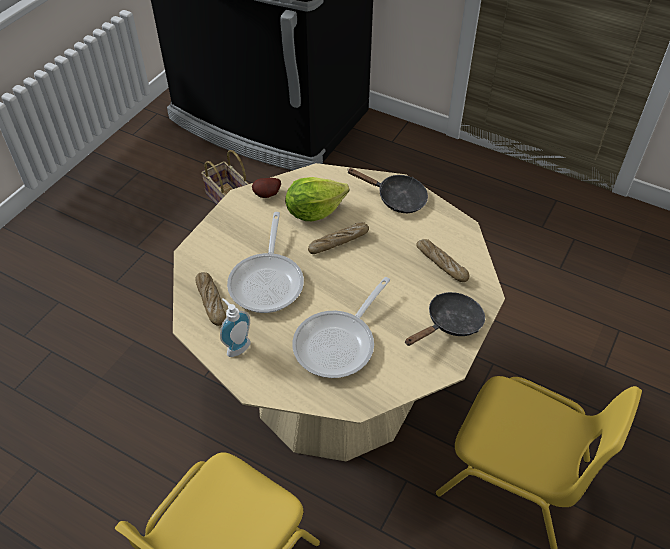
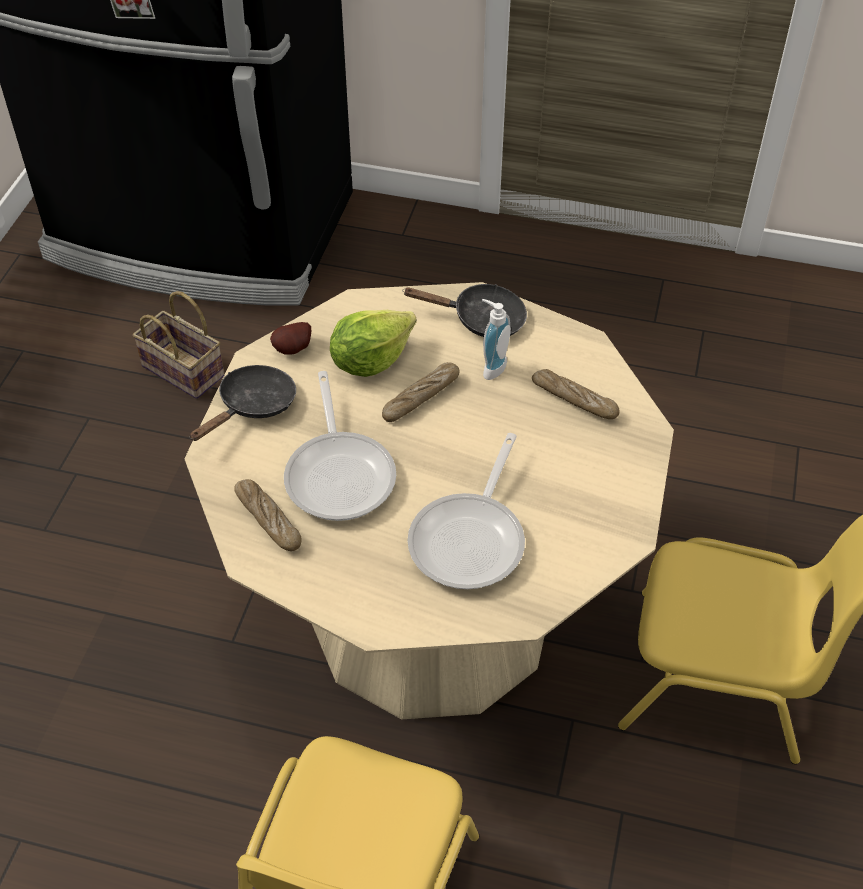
camera: 15 degrees left, 0 degrees up
(236, 346) = (328, 574): soap dispenser -> soap dispenser (491, 367)
(450, 323) = (613, 479): black frying pan -> black frying pan (253, 406)

